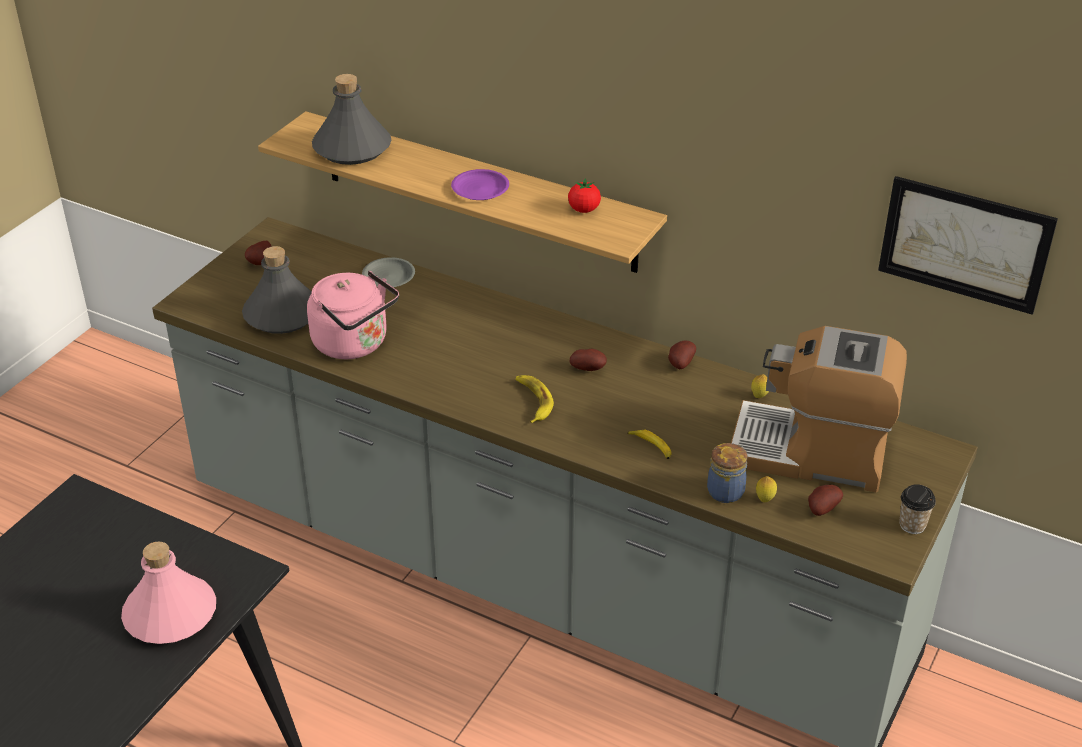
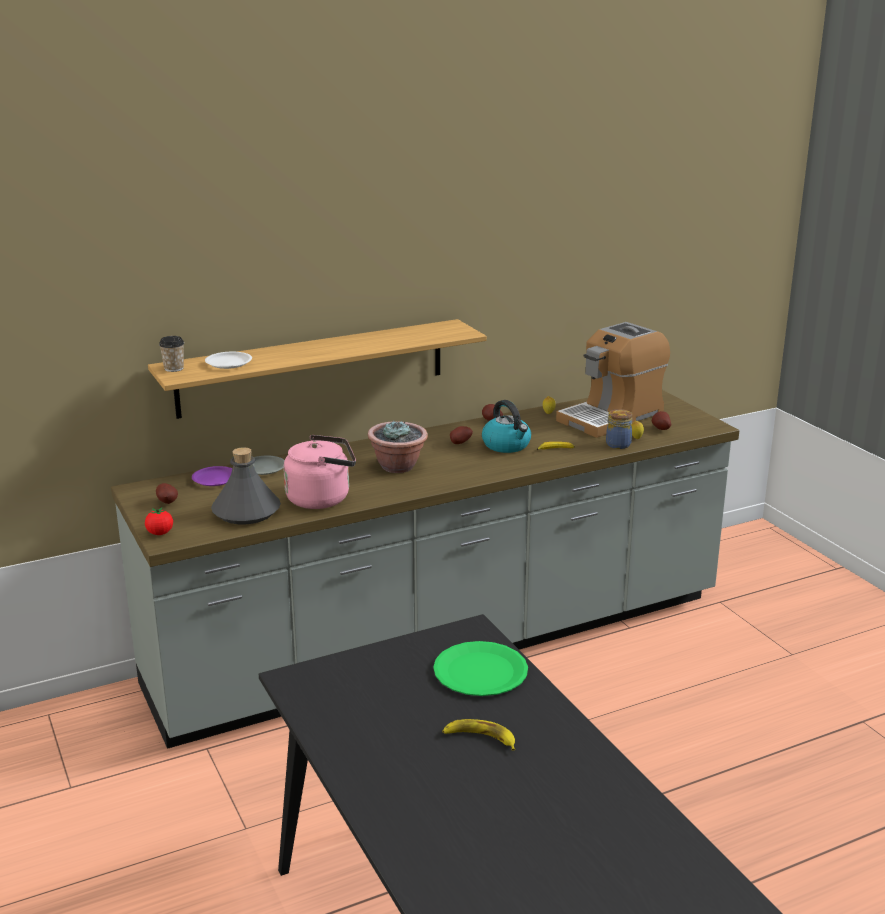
camera: 55 degrees left, 15 degrees down
(170, 614) = (480, 671): pink bottle -> green plate
(352, 148) = (228, 363): grey bottle -> white plate
(480, 355) = (398, 466): none -> potted plant
(481, 189) = (348, 346): purple plate -> purple plate (215, 479)
(533, 401) = (467, 466): banana -> banana (480, 738)
(584, 209) = (419, 332): tomato -> tomato (160, 533)
(622, 405) = (507, 445): none -> kettle
(912, 525) = (696, 415): cup -> cup (174, 368)
(964, 244) = (630, 256): picture -> none

